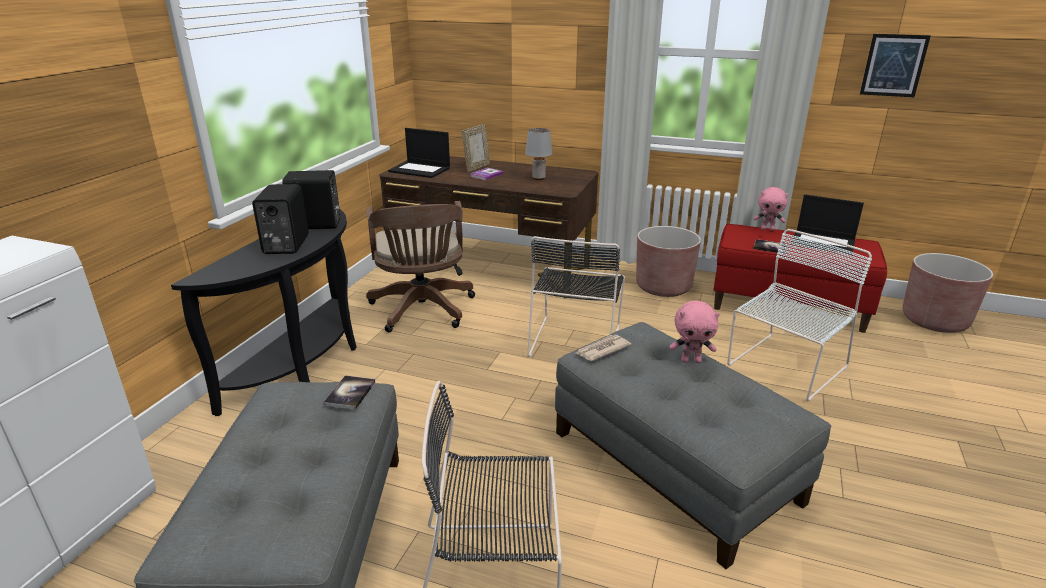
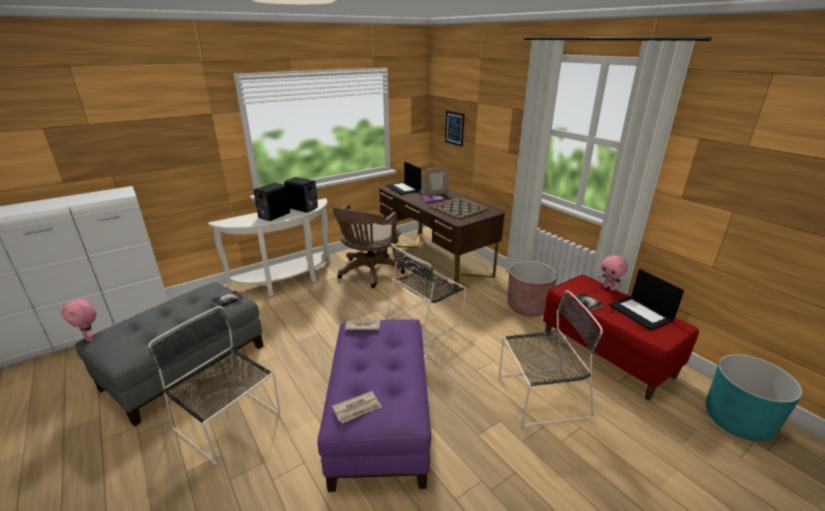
camera: 35 degrees right, 0 degrees up
(305, 364) = (286, 281): black console table -> white console table
(538, 178) = (459, 208): grey table lamp -> tray
(672, 466) = (379, 418): grey ottoman -> purple ottoman
(691, 360) = (401, 354): pink plush toy -> pink plush toy (90, 338)
(743, 431) = (357, 408): none -> newspaper
(785, 367) = (539, 396): white chair -> black chair
(893, 65) = (740, 173): picture -> picture (454, 128)
(934, 321) = (737, 420): brown planter -> turquoise planter

